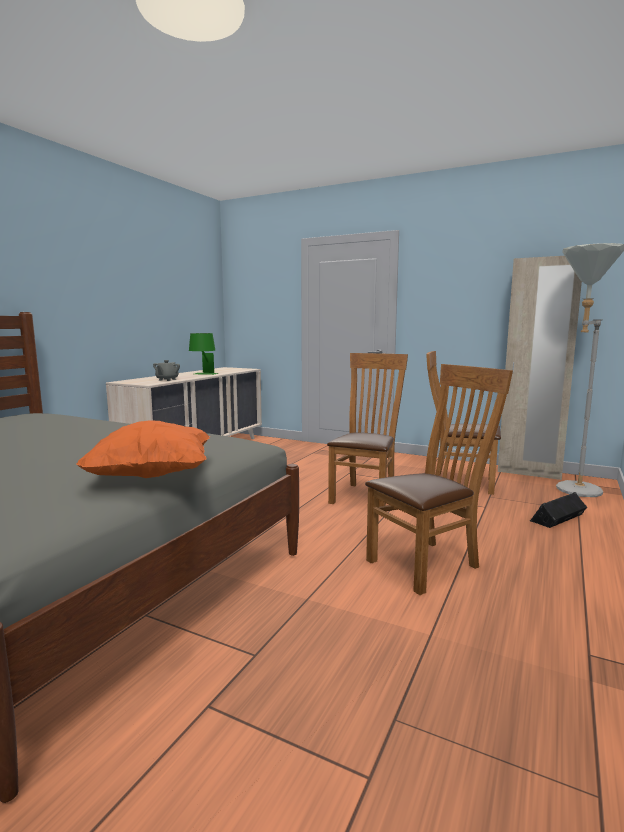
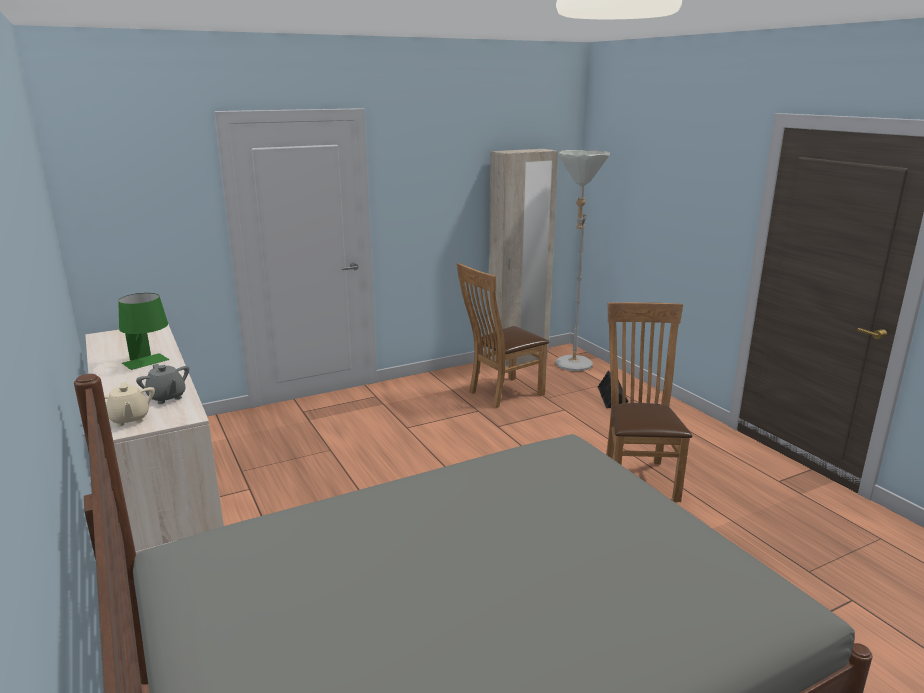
camera: 55 degrees left, 10 degrees up
(135, 381) = (129, 419): none -> beige teapot
(152, 476) = (668, 510): orange pillow -> none
(366, 495) = (477, 444): brown chair -> none

